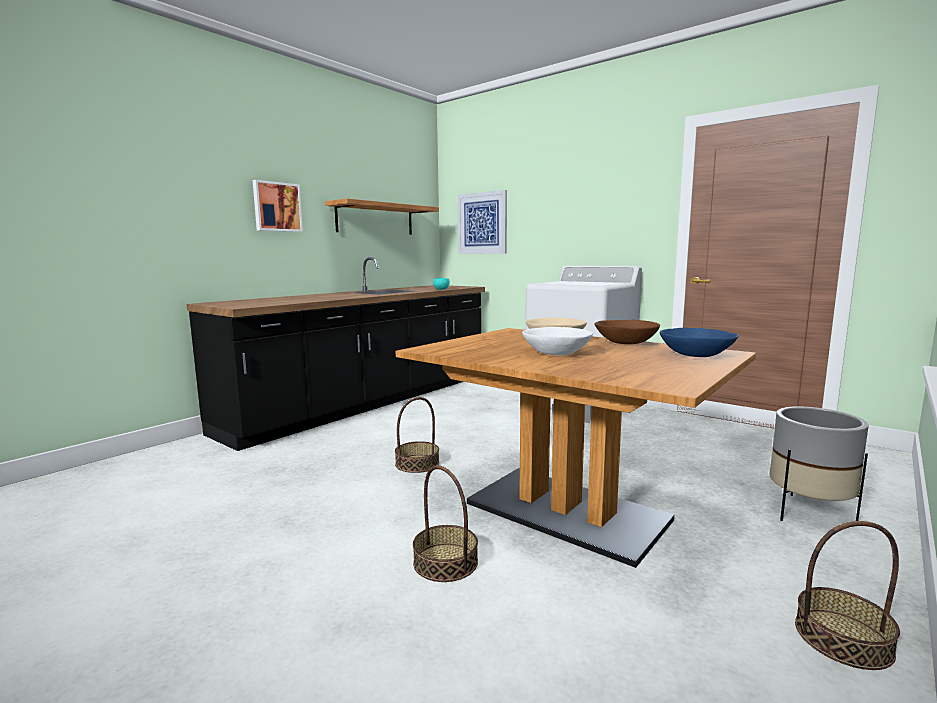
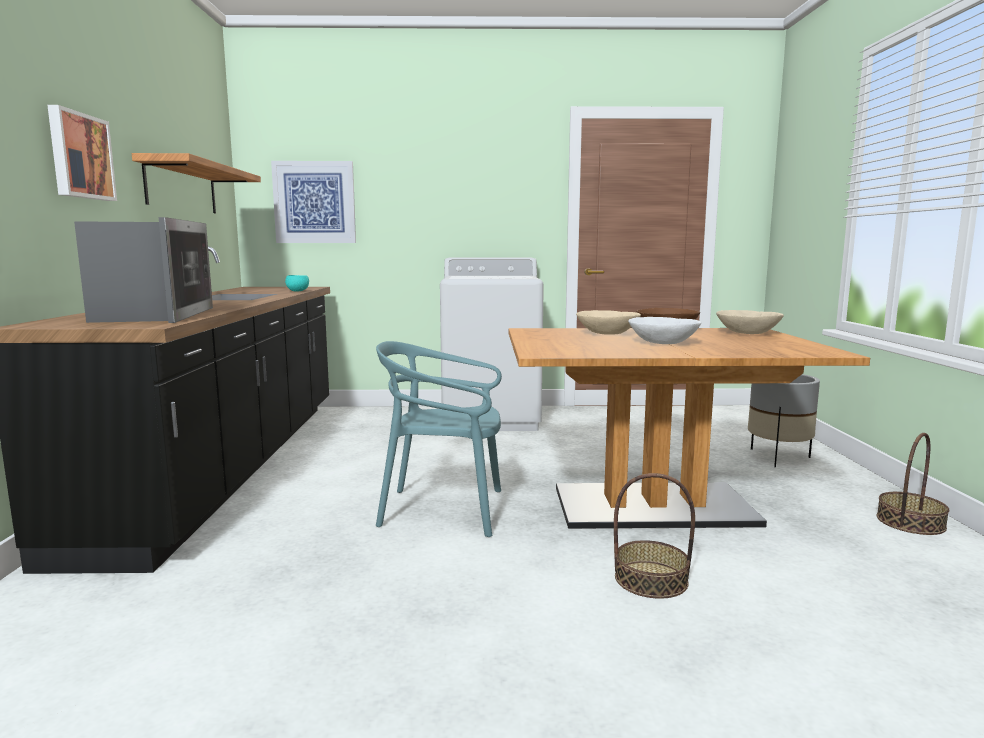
camera: 40 degrees left, 0 degrees up
(278, 301) = (155, 315): none -> microwave
(417, 463) = (444, 510): basket -> turquoise chair
(696, 355) = (747, 333): blue bowl -> beige bowl

